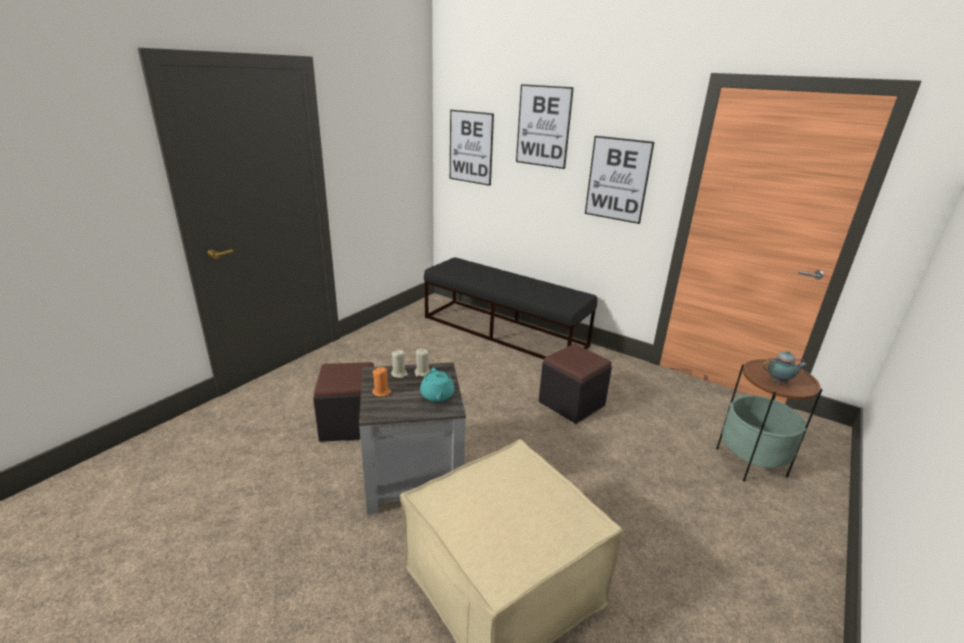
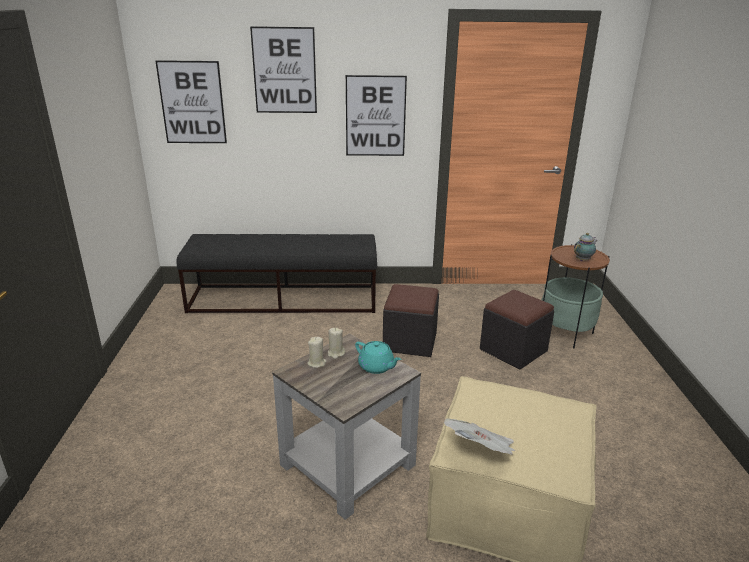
camera: 35 degrees left, 0 degrees up
(349, 424) = (229, 451): black ottoman -> black ottoman (513, 350)
(381, 392) = (324, 386): orange candle -> none
(451, 507) = (481, 451): none -> newspaper

